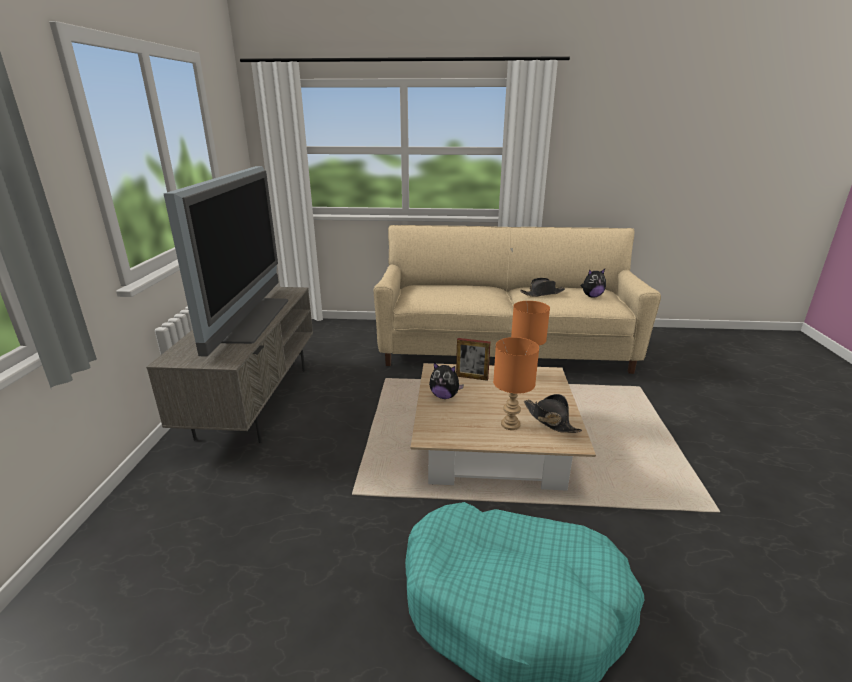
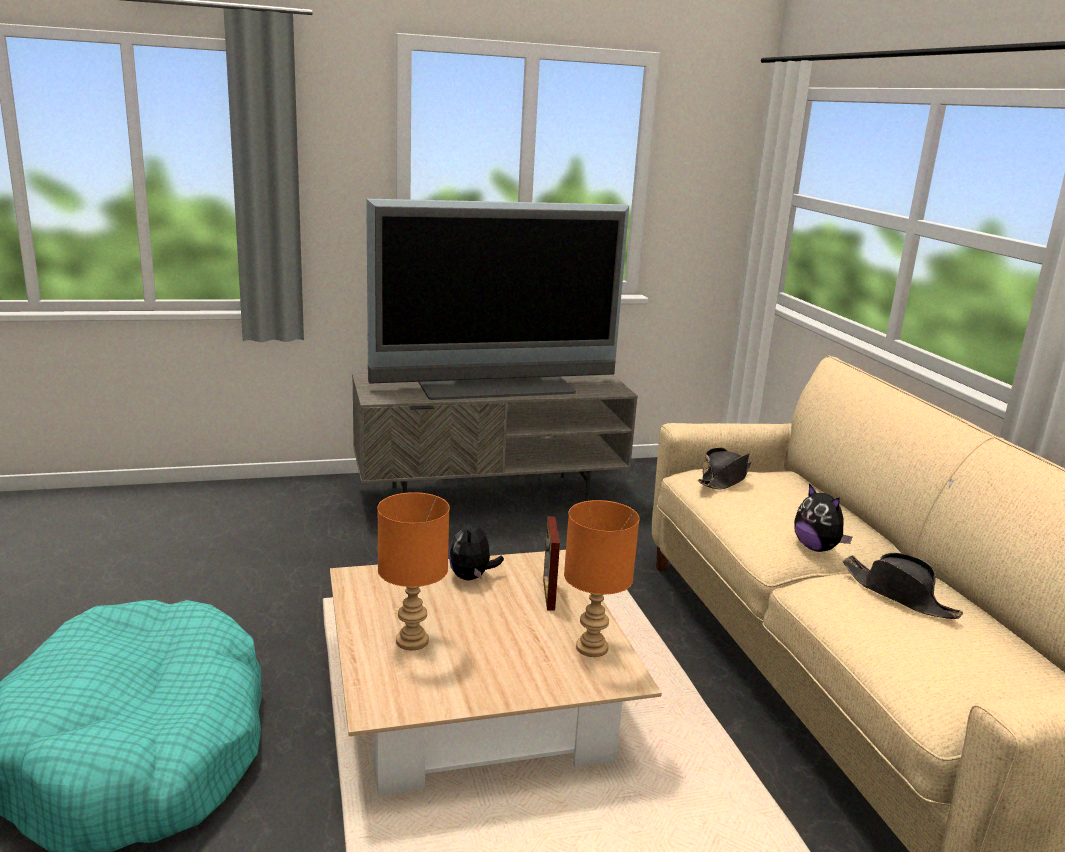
camera: 70 degrees right, 5 degrees down
(550, 420) = (442, 680): black hat -> black hat (724, 479)
(591, 296) = (972, 665): plush toy -> plush toy (817, 548)

